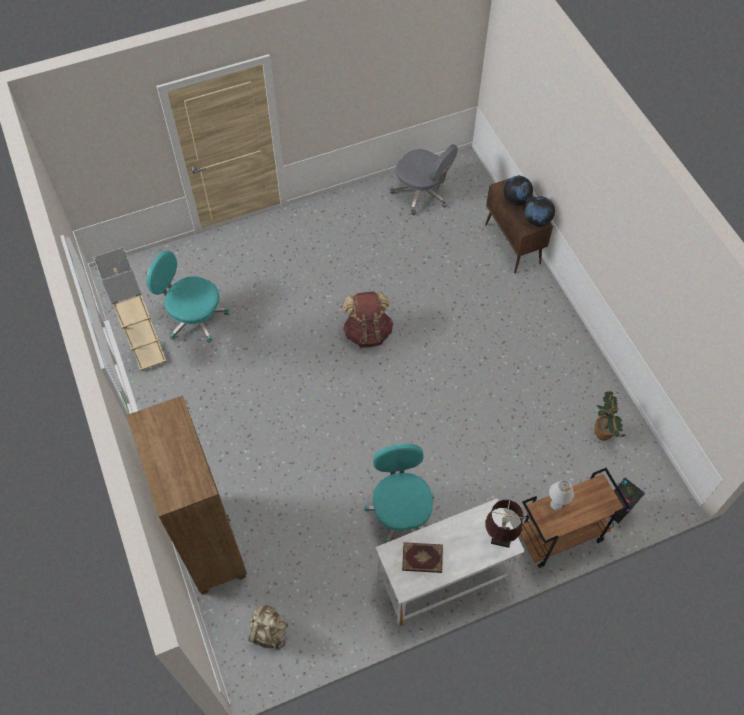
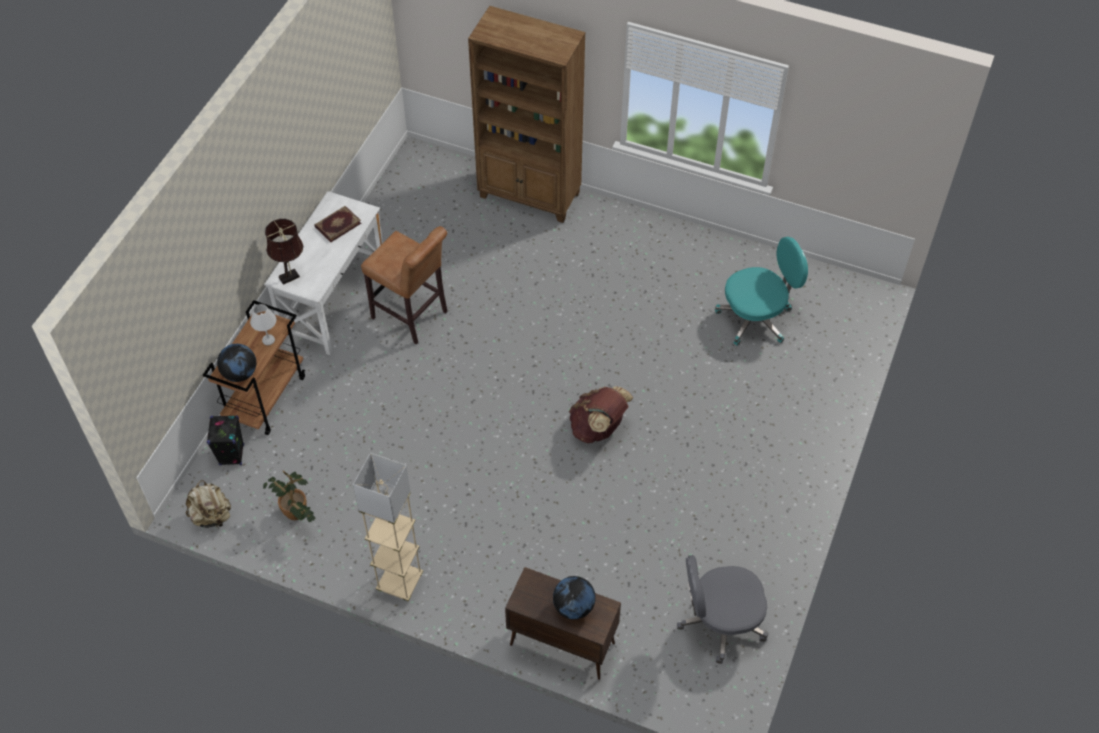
camera: 135 degrees right, 5 degrees down
(150, 357) = (744, 264): beige floor lamp -> beige floor lamp (400, 582)
(269, 631) = (427, 183): beige backpack -> beige backpack (212, 516)
(401, 512) = (412, 317): turquoise office chair -> brown stool
(537, 220) = (527, 600): globe -> globe (240, 373)

